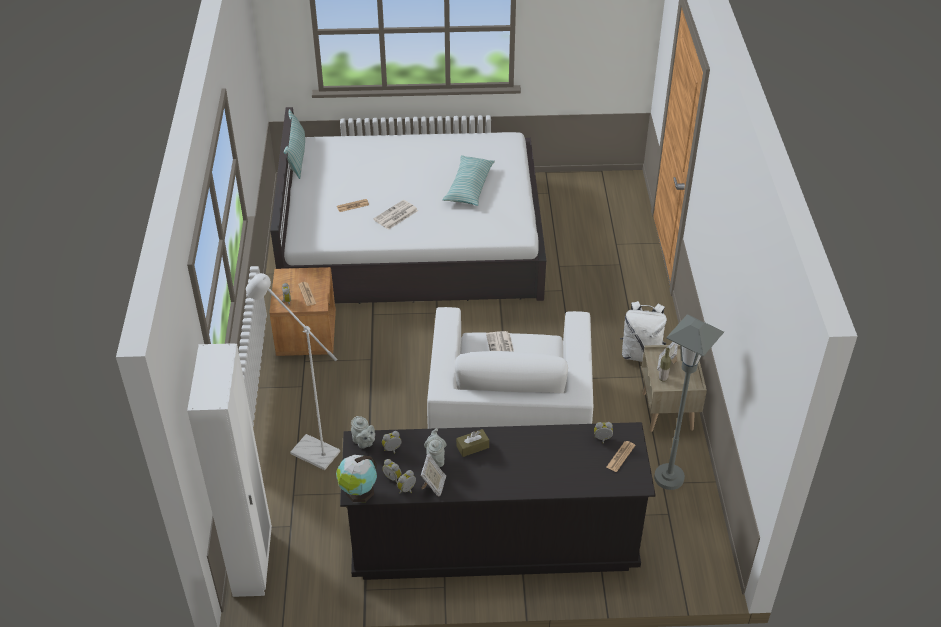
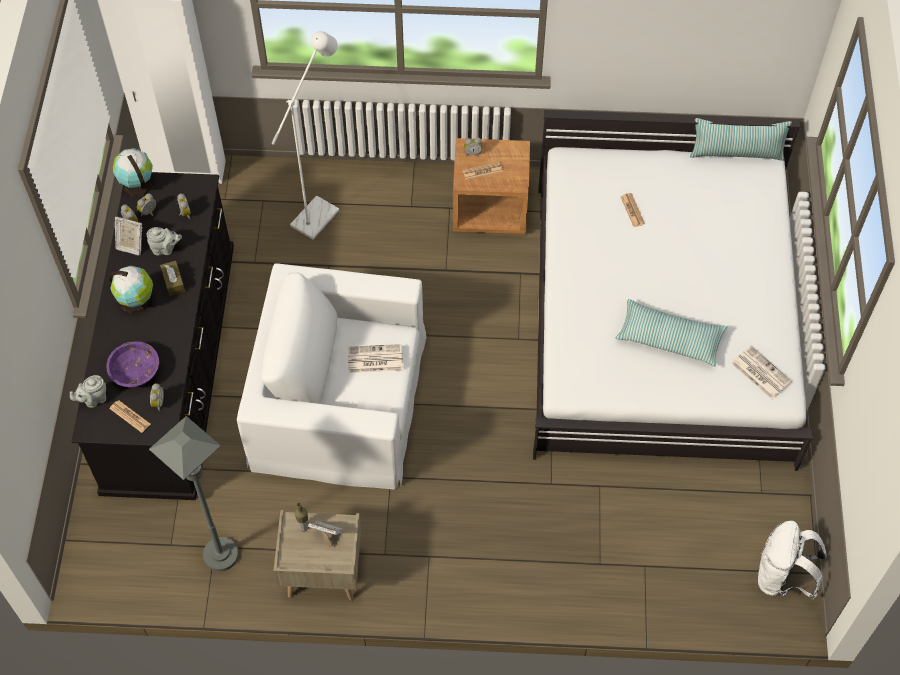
camera: 95 degrees right, 15 degrees up
(364, 442) = (199, 190): grey teapot -> grey teapot (93, 399)
(395, 215) = (610, 254): newspaper -> newspaper (760, 372)
(498, 471) = (136, 302): none -> globe
(574, 460) = (135, 372): none -> purple bowl
(641, 354) = (424, 560): white backpack -> white backpack (782, 577)

